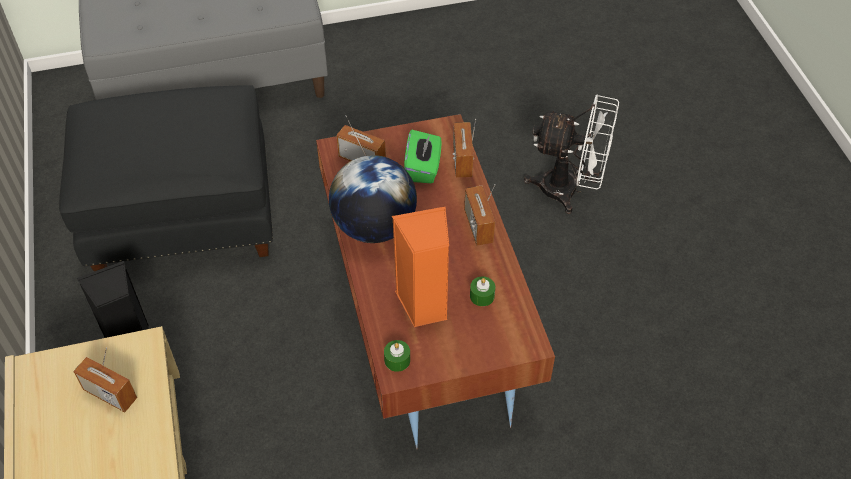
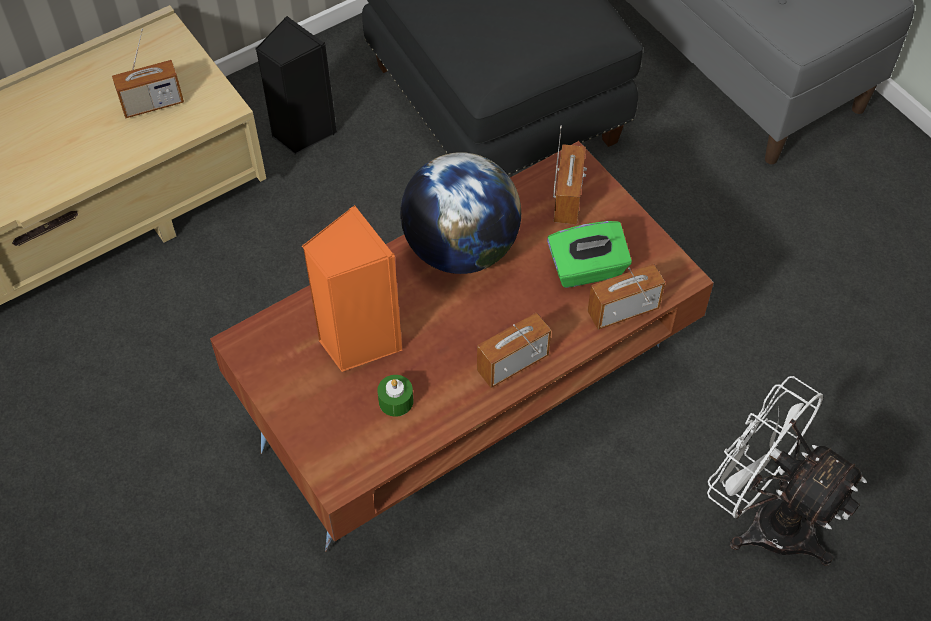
camera: 70 degrees right, 5 degrees up
(110, 394) = (152, 104): radio -> radio turned 120 degrees counterclockwise
(397, 360) = (263, 338): green candle -> none
(569, 190) = (765, 518): white fan -> white fan turned 135 degrees clockwise

